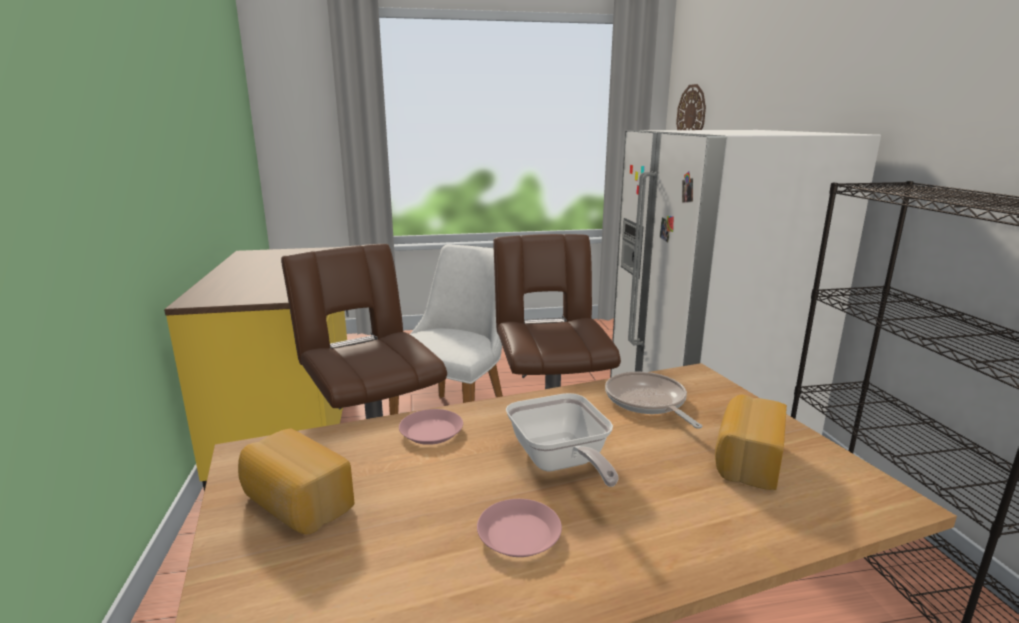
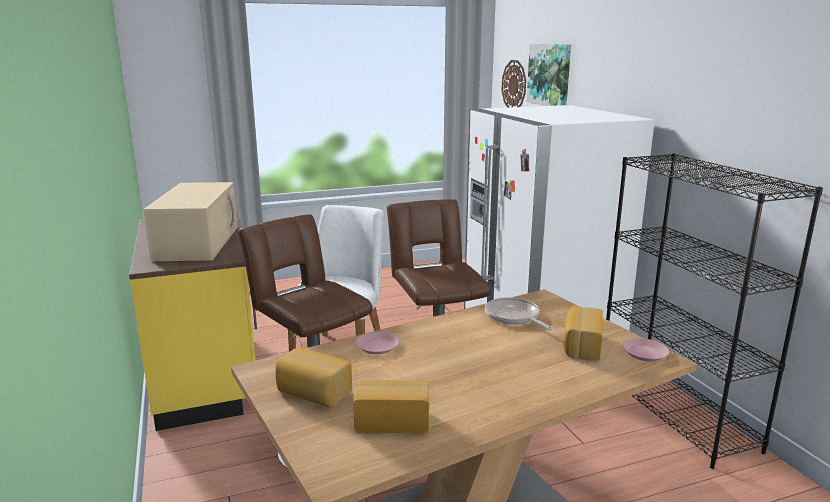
camera: 10 degrees left, 0 degrees up
(274, 276) = (197, 242): none -> beige microwave
(389, 574) = (392, 420): none -> bread
(519, 534) = (458, 395): pink plate -> pink plate (645, 353)
(560, 463) = (469, 357): frying pan -> none
(735, 96) = (550, 75): none -> picture

